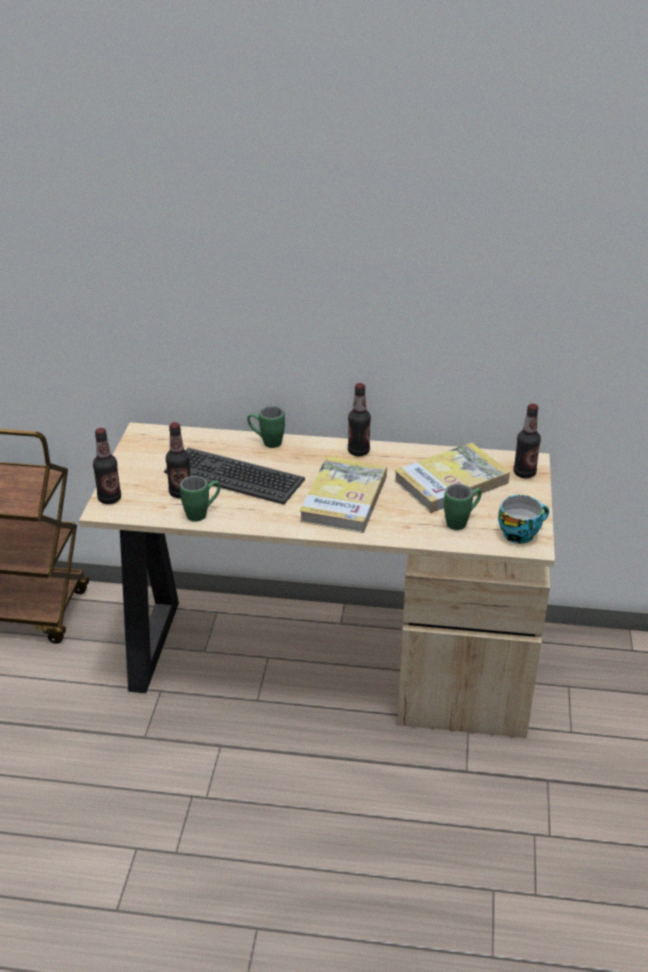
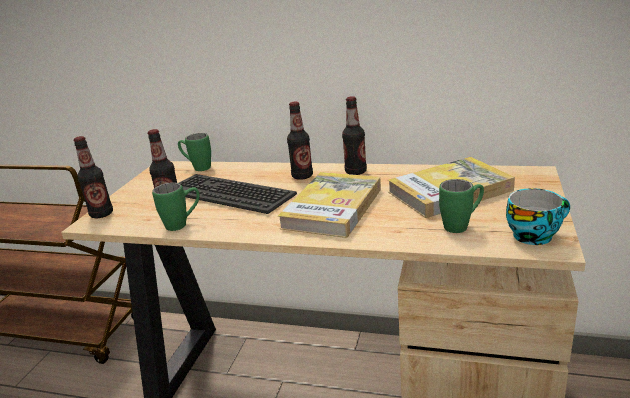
camera: 10 degrees right, 10 degrees down
(266, 442) = (270, 168): green mug -> green mug (197, 167)
(524, 473) = (530, 182): bottle -> bottle (302, 176)

